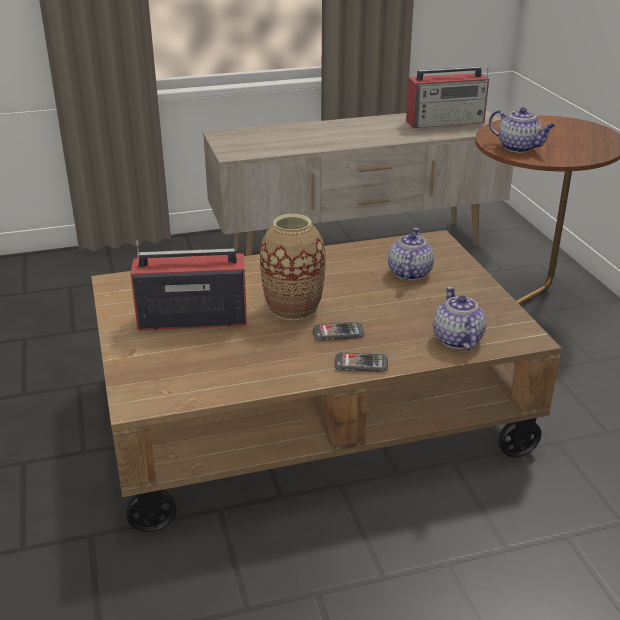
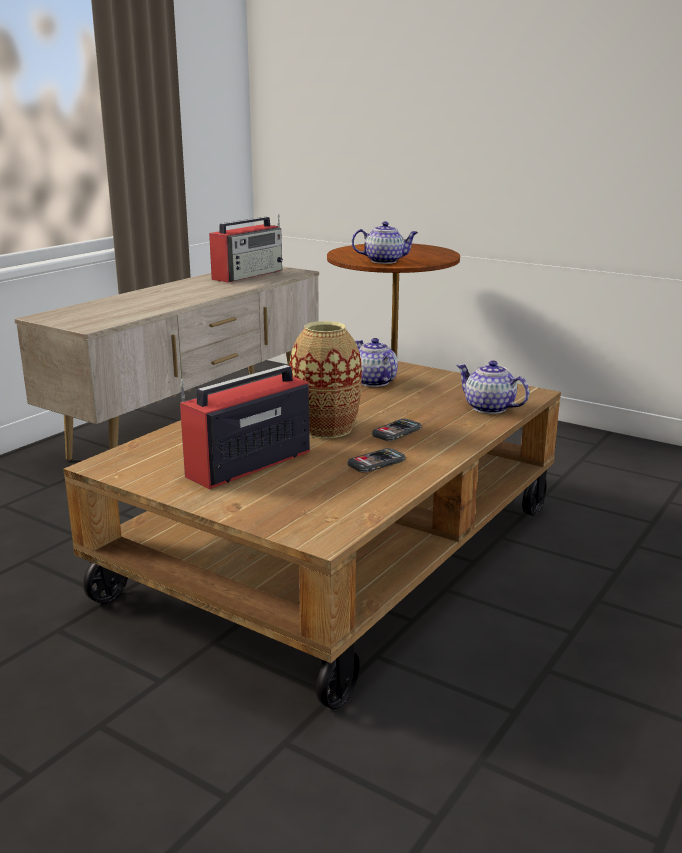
camera: 40 degrees left, 10 degrees down
(361, 364) = (454, 443): phone -> phone (376, 462)

